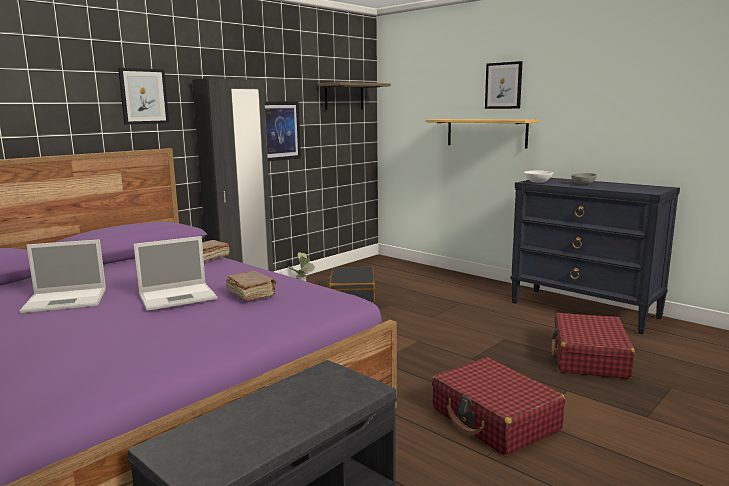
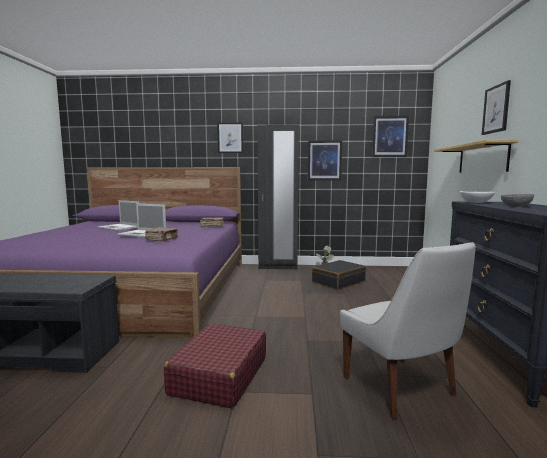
camera: 50 degrees right, 5 degrees down
(344, 96) = (390, 136): shelf -> picture
(589, 358) = (401, 388): red suitcase -> white chair

